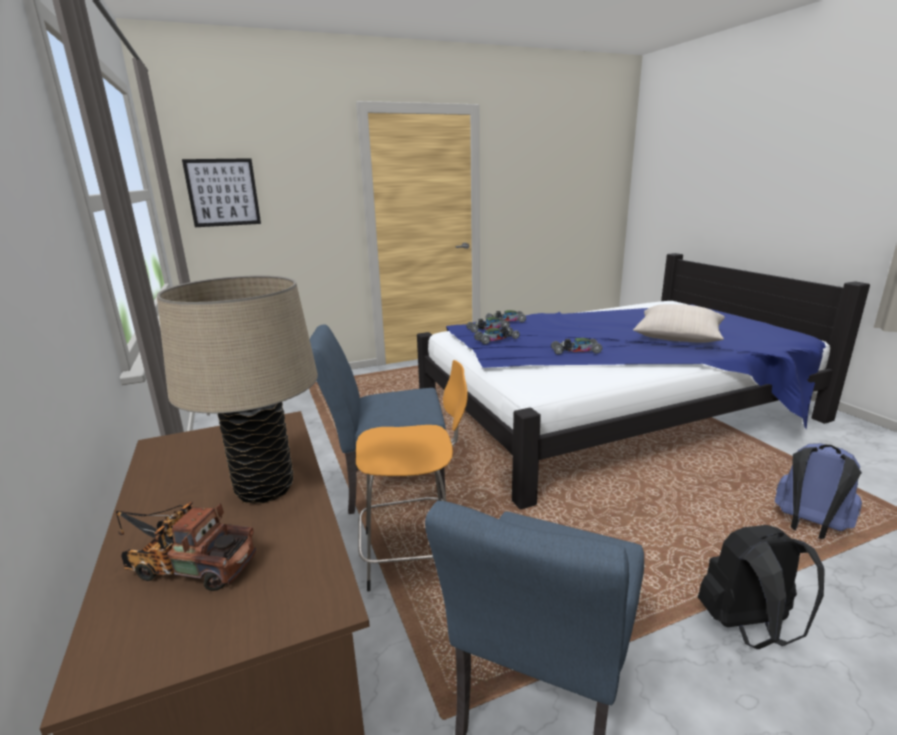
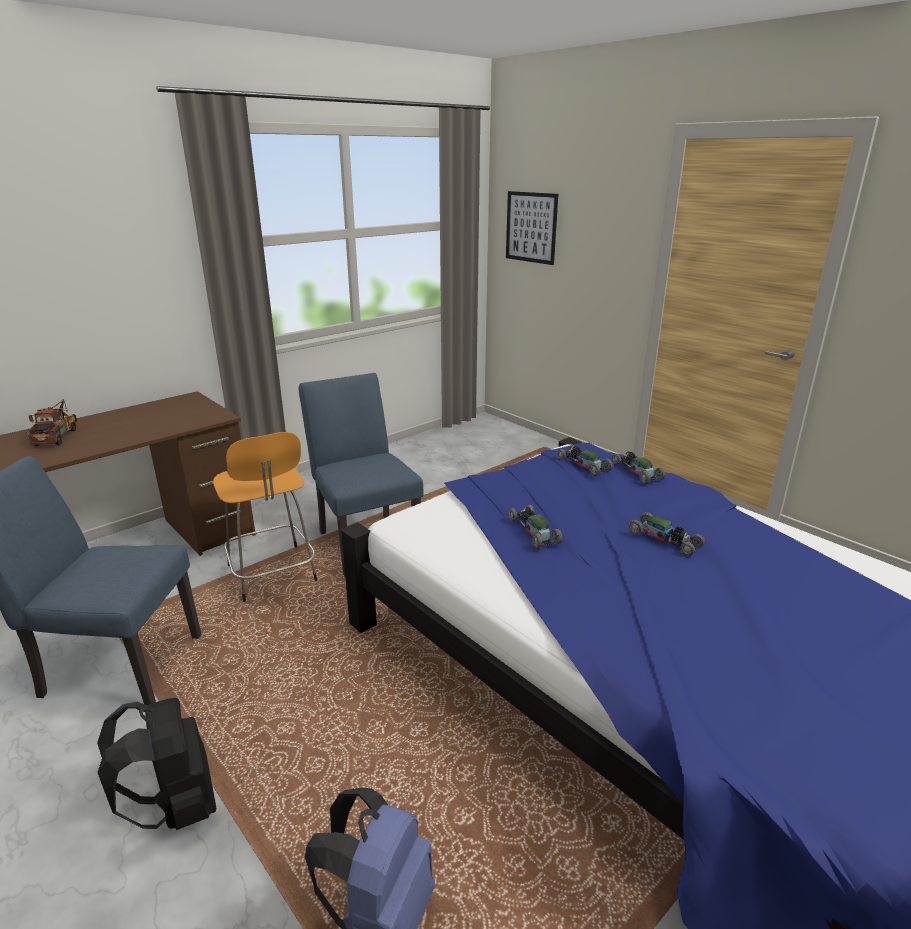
camera: 70 degrees right, 5 degrees up
(265, 489) = (126, 433): beige table lamp -> none
(497, 339) = (543, 476): toy car -> toy car (665, 539)
(678, 338) = (697, 628): beige pillow -> none

